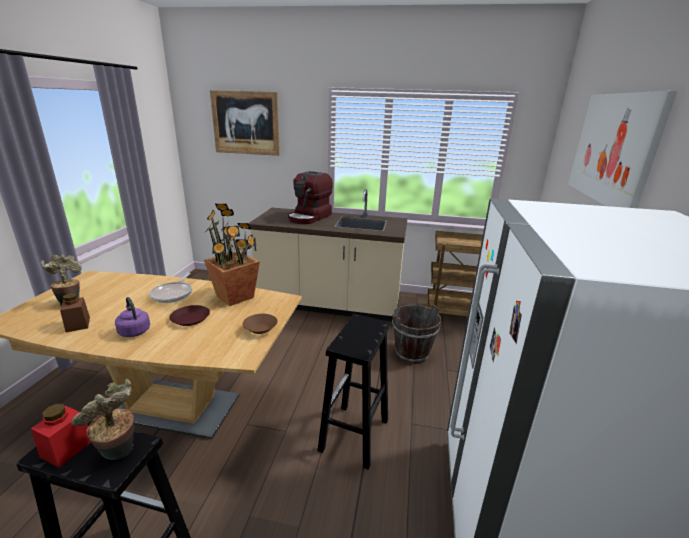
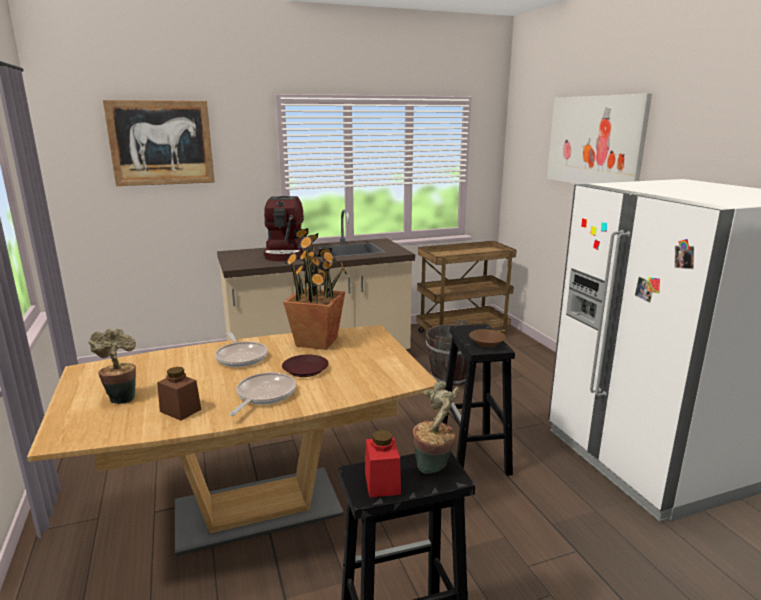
camera: 30 degrees left, 5 degrees down
(134, 331) = (264, 395): purple kettle -> frying pan
(261, 329) = (392, 357): brown bowl -> brown bowl (486, 344)

